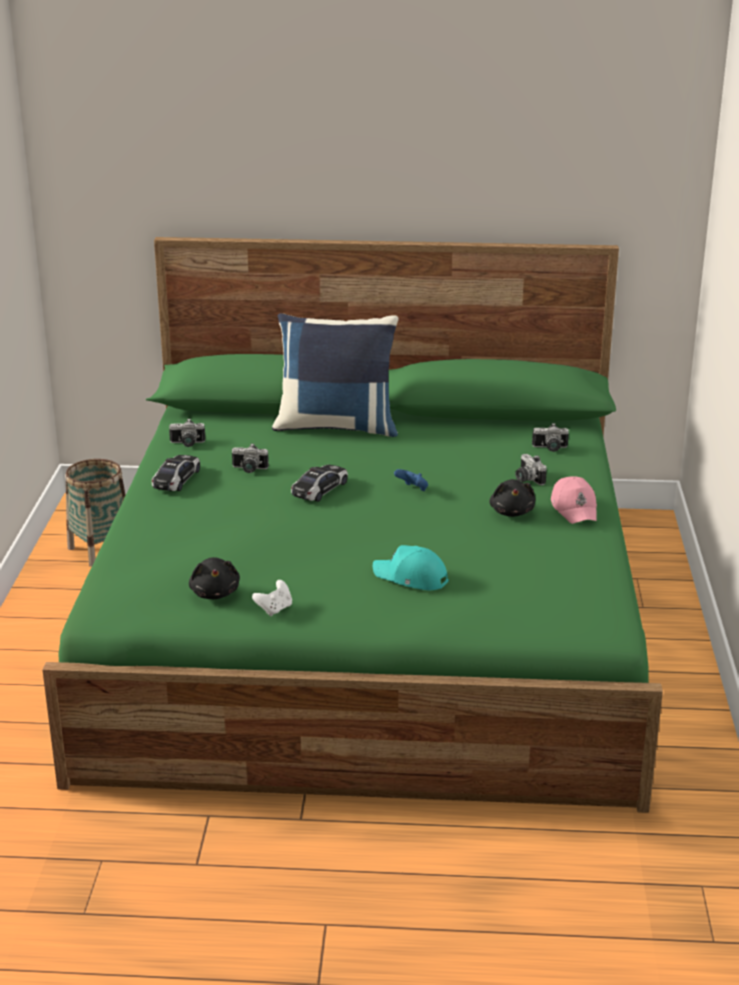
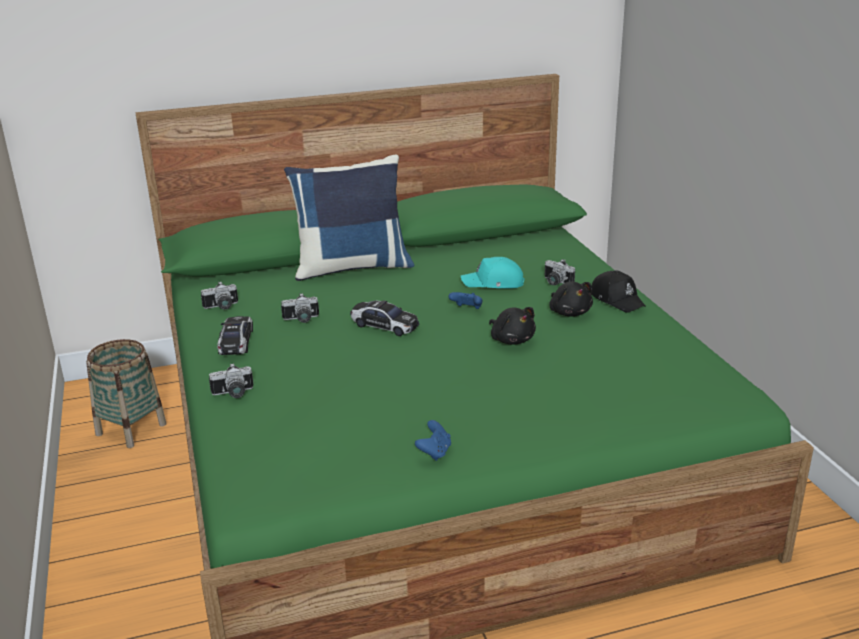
camera: 20 degrees left, 0 degrees up
(215, 593) = (360, 449): black plush toy -> black plush toy (511, 339)
(274, 609) = (434, 452): white game controller -> blue game controller
(319, 490) = (384, 325): toy car -> toy car turned 105 degrees clockwise
(410, 578) = (536, 390): turquoise cap -> turquoise cap (494, 283)
(550, 448) = (551, 254): camera -> camera (233, 394)
(574, 508) = (617, 299): pink cap -> black cap

